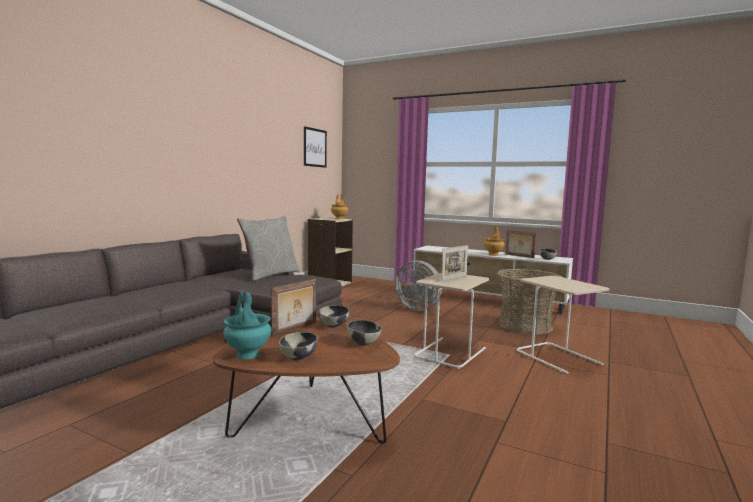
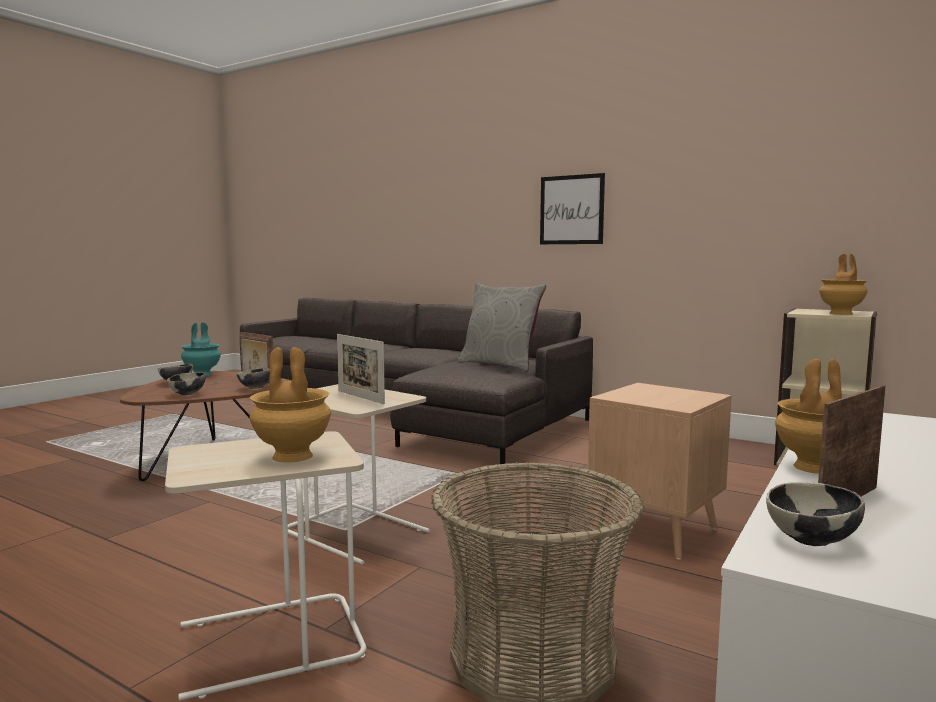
camera: 95 degrees right, 0 degrees up
(315, 147) = (847, 150): picture -> picture (571, 210)
(419, 308) = (655, 531): grey fan -> brown side table
(559, 280) = (291, 456): none -> brown vase

